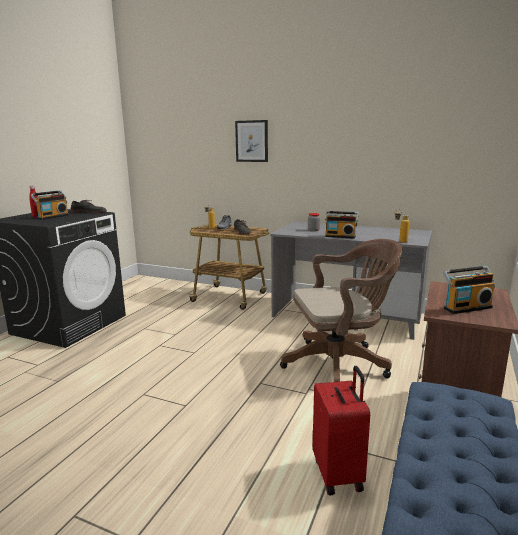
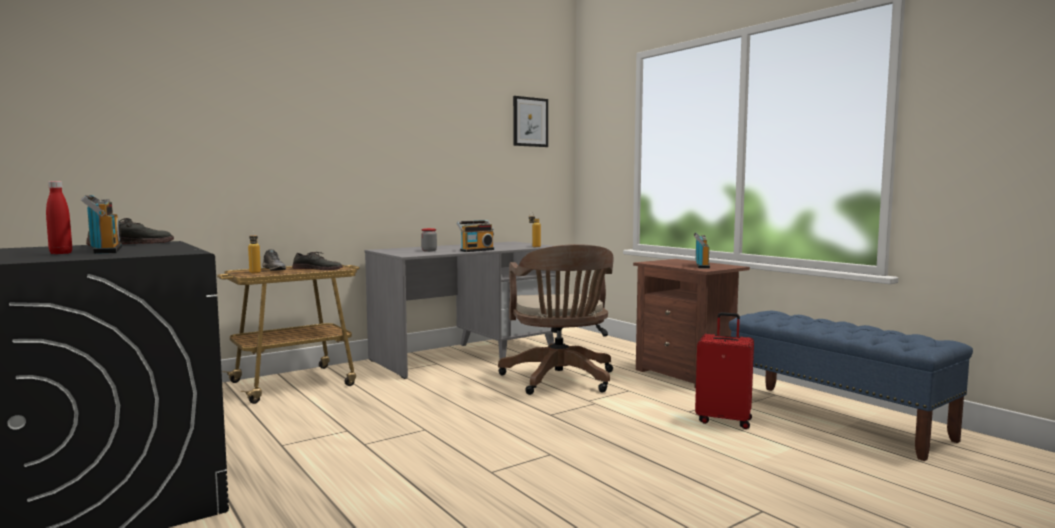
camera: 60 degrees left, 10 degrees down
(251, 141) = (293, 135): picture -> picture (530, 122)
(340, 364) = (560, 380): brown office chair -> brown office chair turned 150 degrees clockwise

